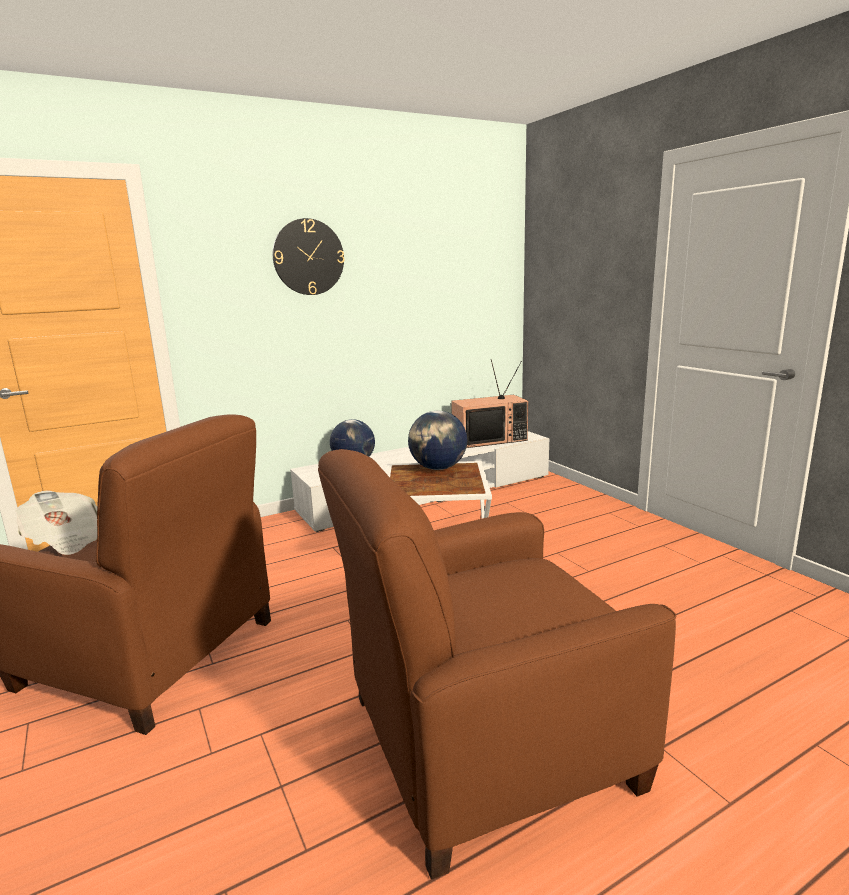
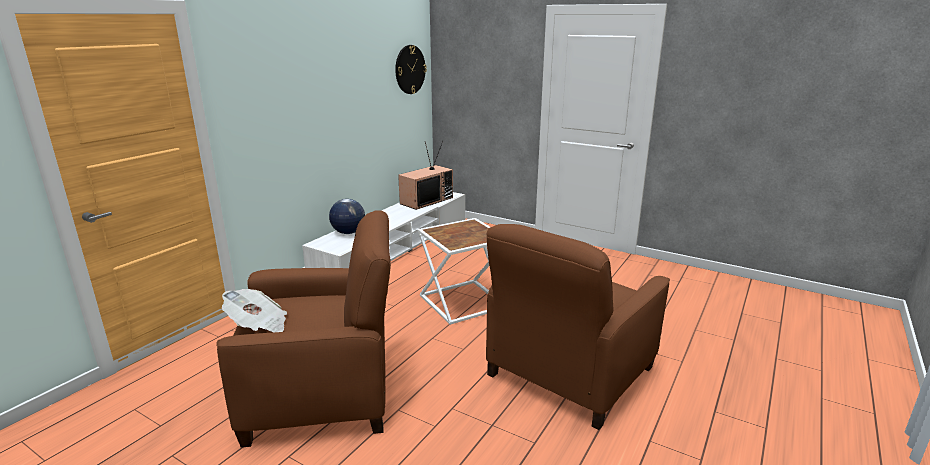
camera: 30 degrees left, 5 degrees up
(308, 257) = (305, 72): wall clock -> wall clock (410, 69)
(438, 468) = (456, 227): globe -> none

